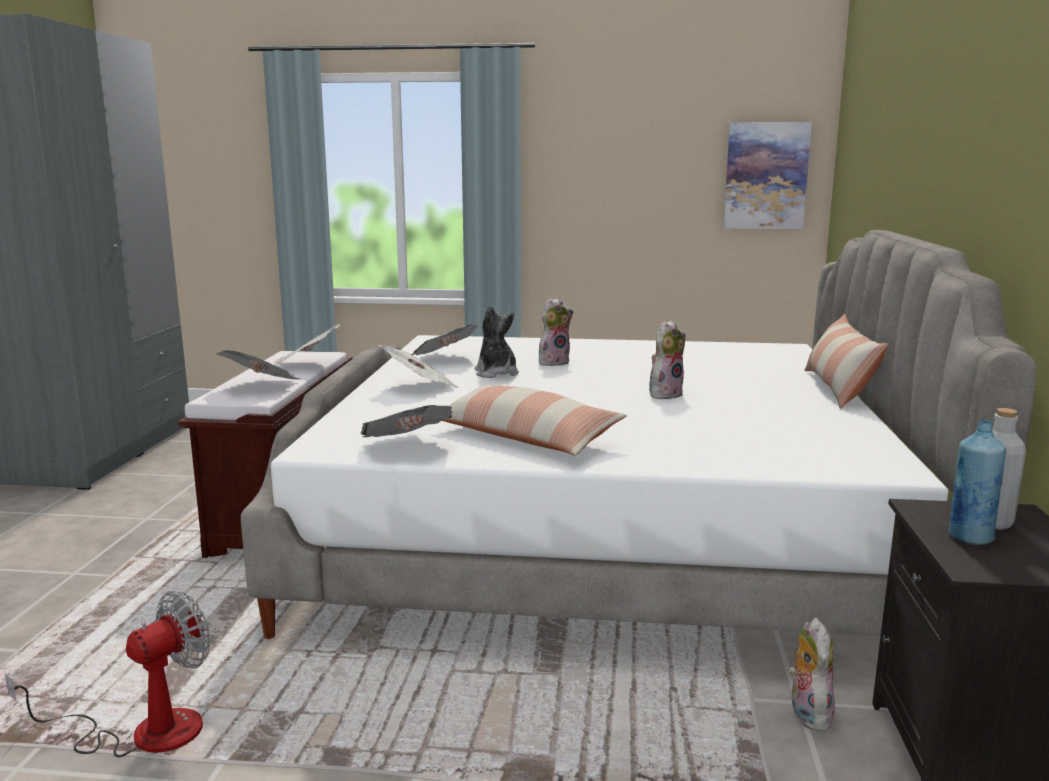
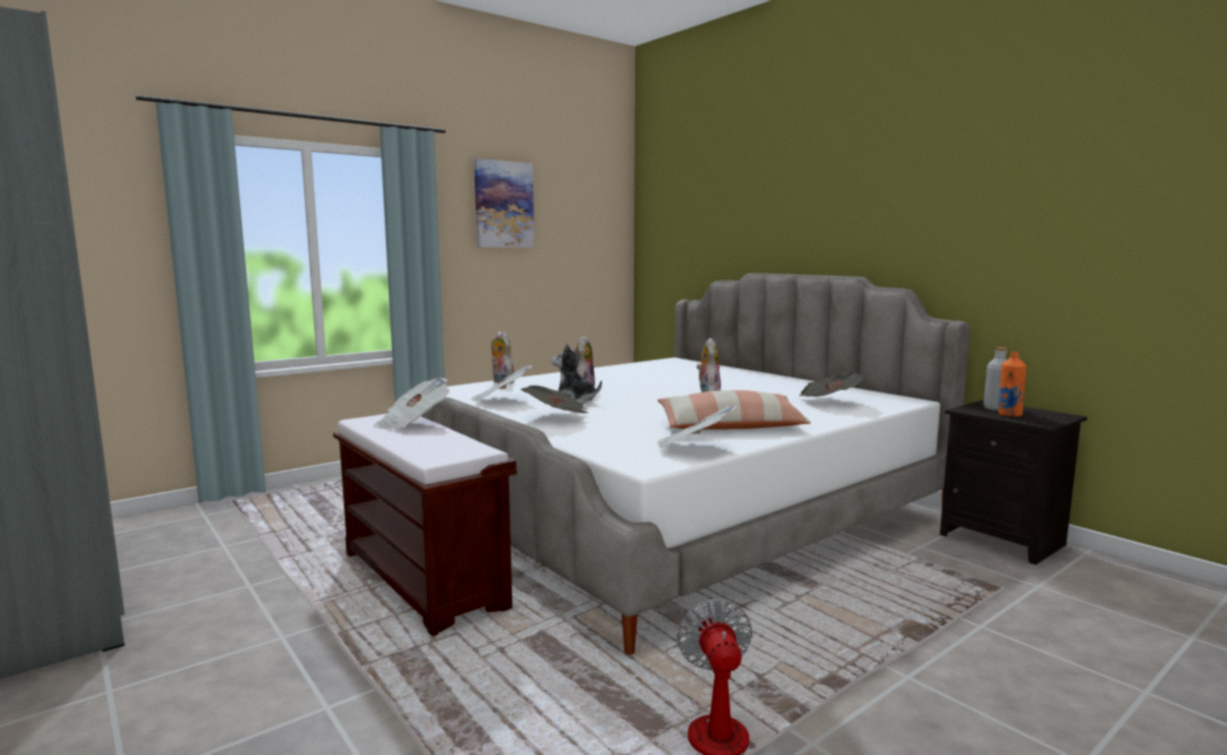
camera: 45 degrees left, 5 degrees down
(262, 386) = (443, 443): newspaper -> newspaper (829, 402)
(766, 176) = (598, 244): picture -> picture (504, 204)
(806, 713) = (932, 549): plush toy -> plush toy (501, 382)
(838, 388) = (768, 374): pillow -> none
(970, 537) = (1009, 415): blue bottle -> orange bottle

